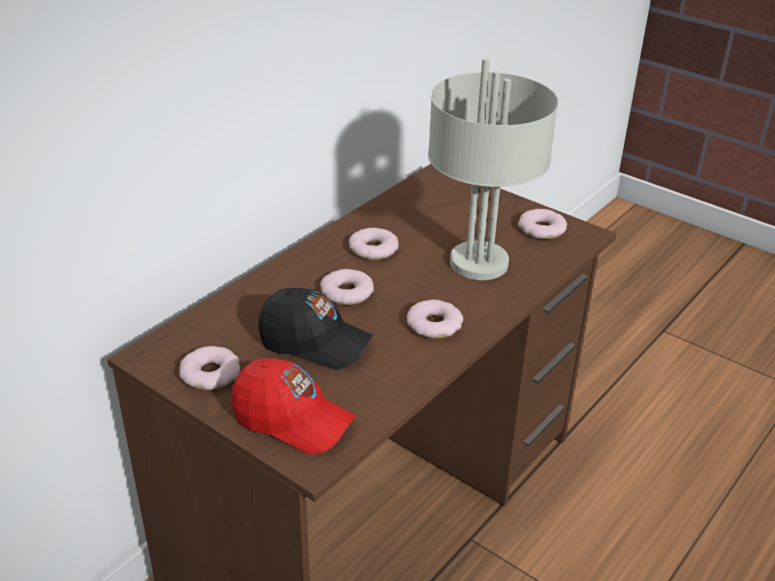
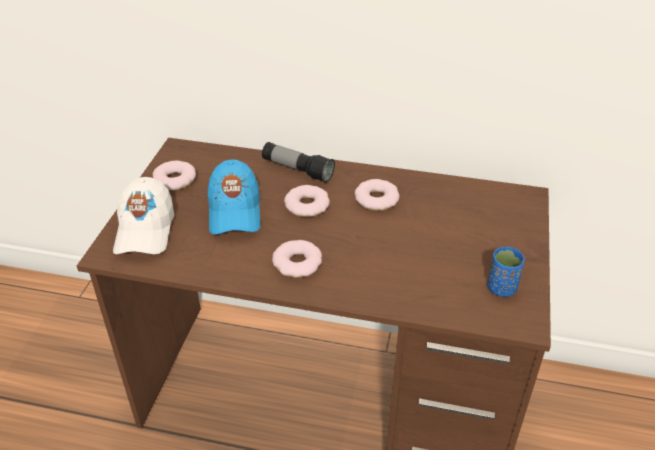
camera: 65 degrees right, 5 degrees up
(279, 280) = (297, 170): none -> flashlight
(292, 420) = (145, 230): red cap -> white cap
(314, 343) = (234, 211): black cap -> blue cap
(479, 262) = (408, 262): grey table lamp -> none
(541, 229) = (501, 288): donut -> blue cup

